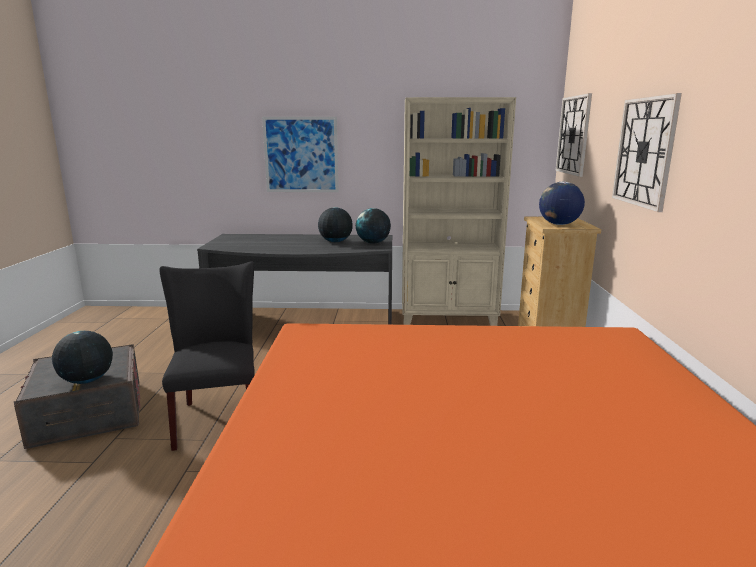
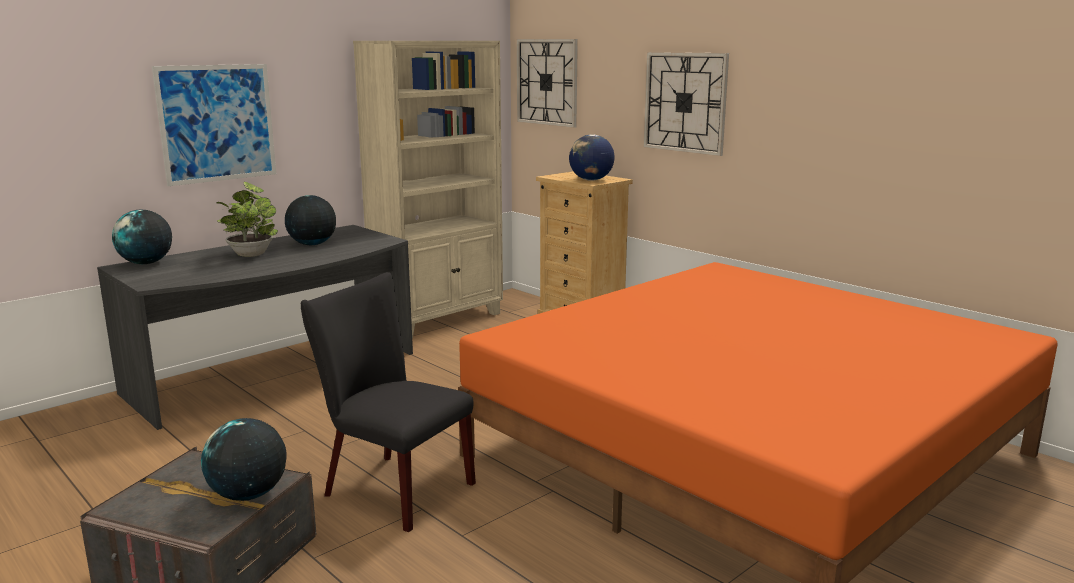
camera: 45 degrees left, 0 degrees up
(294, 240) = (251, 254): none -> potted plant
(373, 243) = (363, 237): globe -> globe (146, 263)

